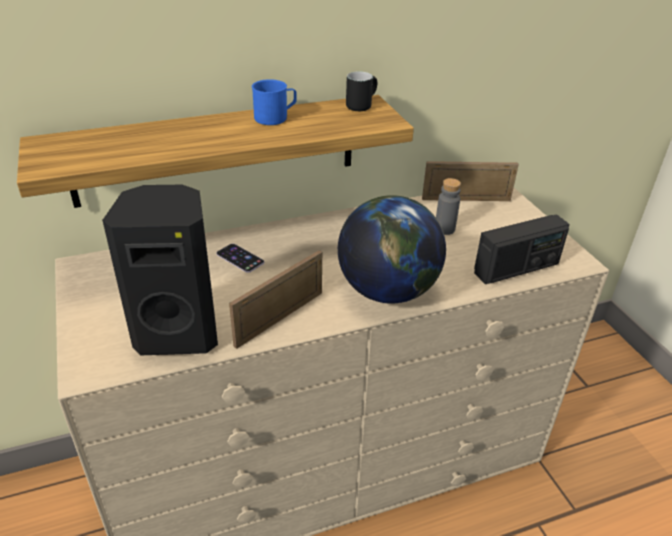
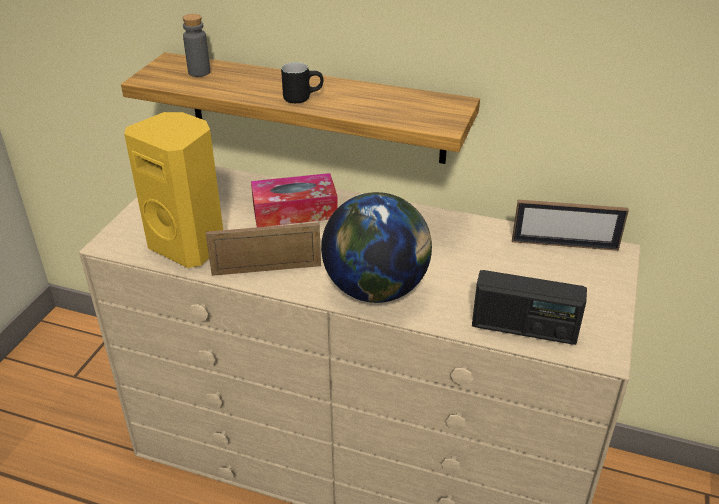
camera: 40 degrees right, 0 degrees up
(179, 332) = (190, 245): black speaker -> yellow speaker
(240, 258) = (294, 211): phone -> tissue box
(275, 117) = (355, 91): blue mug -> none
(360, 105) = (444, 103): black mug -> black mug (302, 97)
(444, 229) = (502, 262): grey bottle -> grey bottle (199, 72)
(466, 199) = (564, 245): picture frame -> picture frame turned 150 degrees clockwise

